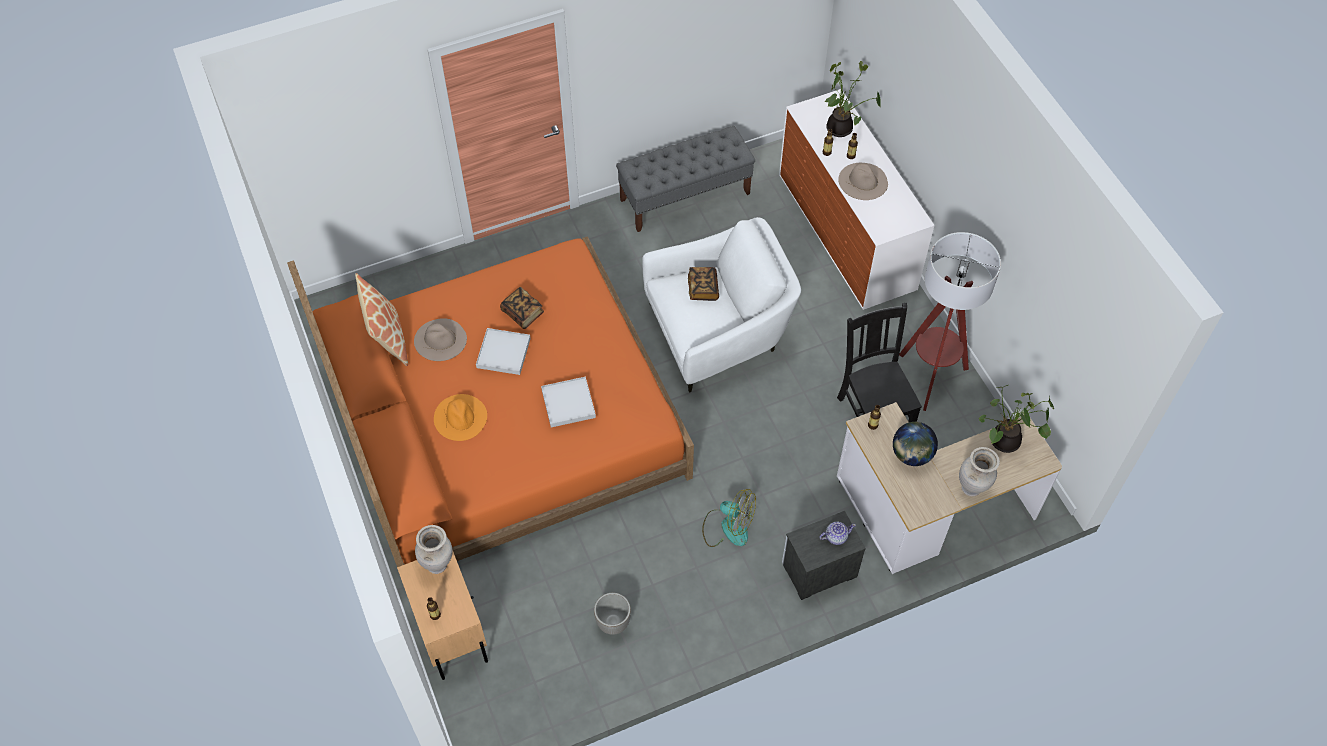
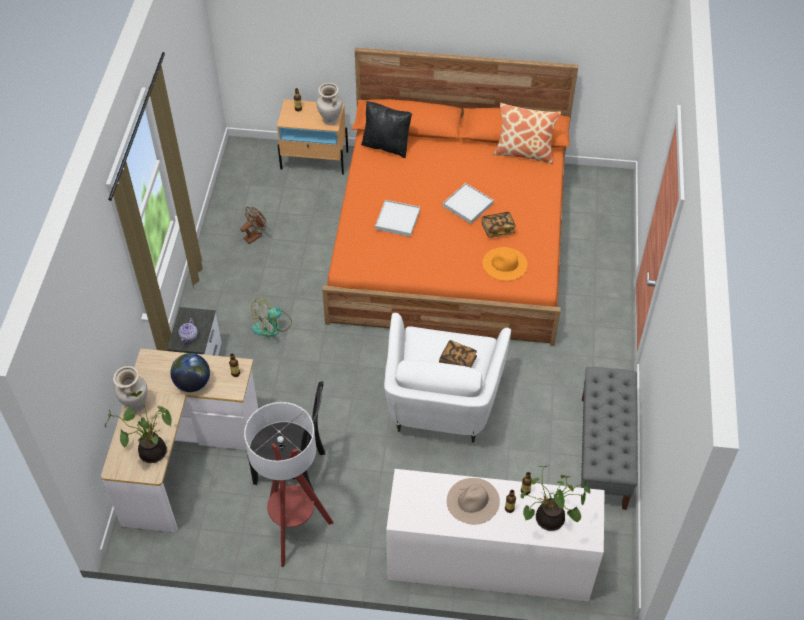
camera: 120 degrees right, 5 degrees down
(440, 339) = (504, 178): beige hat -> none
(451, 477) = (386, 145): none -> black pillow
(460, 417) = (430, 165): orange hat -> orange hat (504, 264)
(613, 623) = (255, 235): planter -> brown fan

